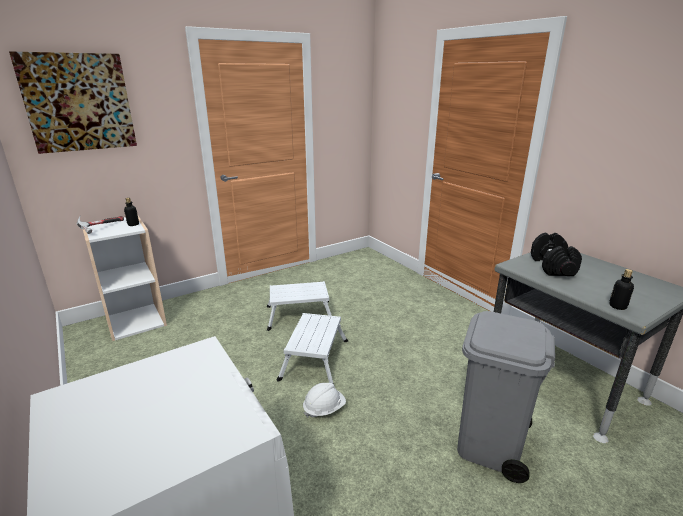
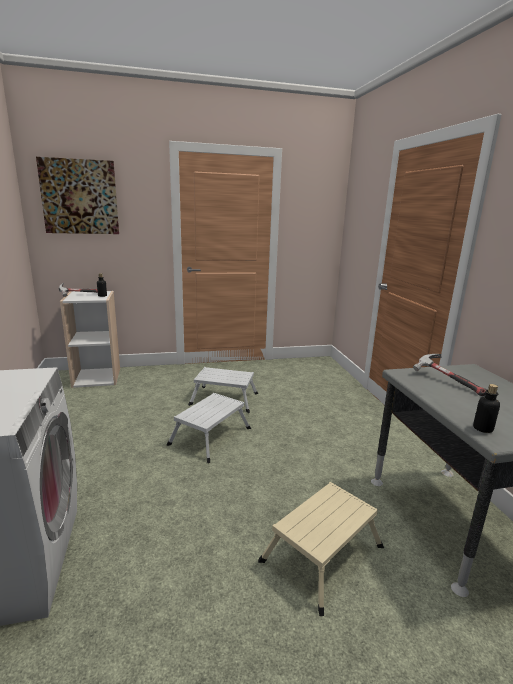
camera: 20 degrees right, 5 degrees down
(324, 409) = (188, 477): white hard hat -> none
(489, 444) = (322, 554): grey trash can -> beige step ladder
(553, 266) = (447, 382): black dumbbell -> hammer

